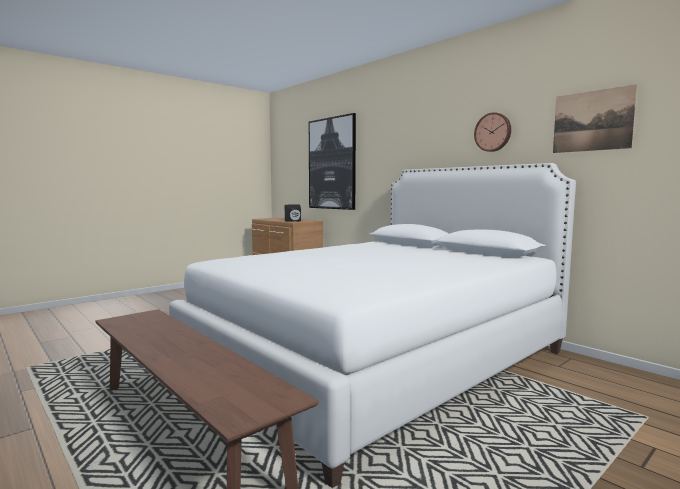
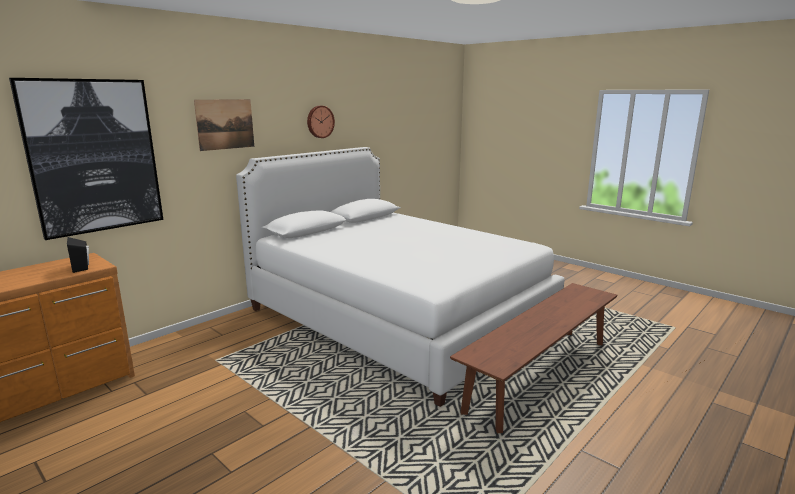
camera: 95 degrees left, 10 degrees up
(592, 121) = (374, 118): picture -> picture (225, 124)

